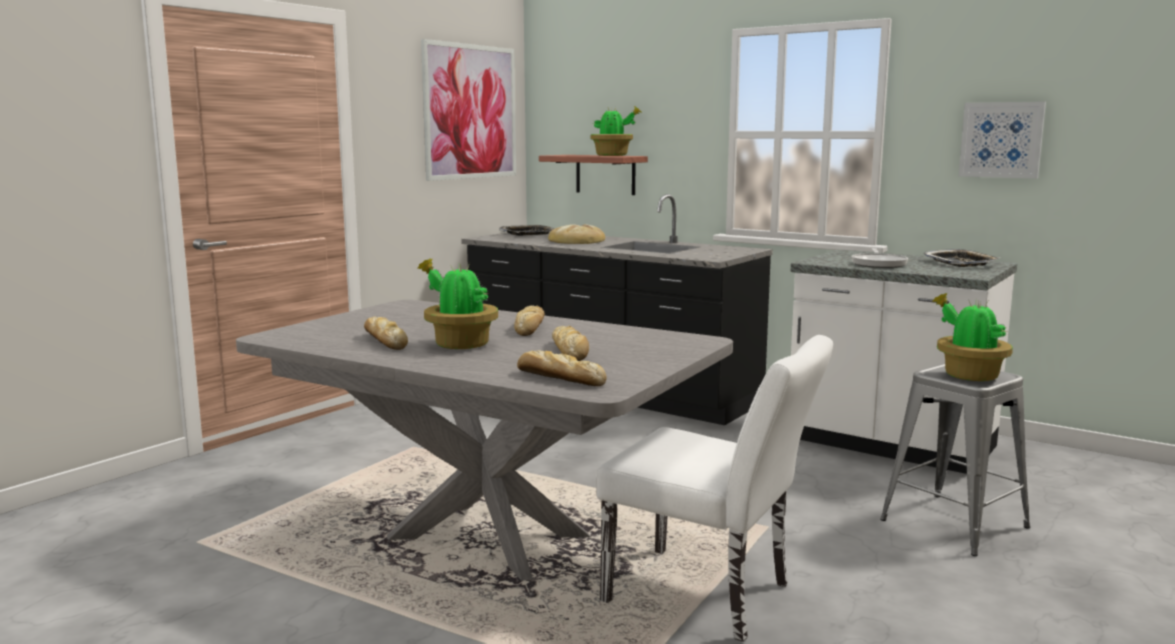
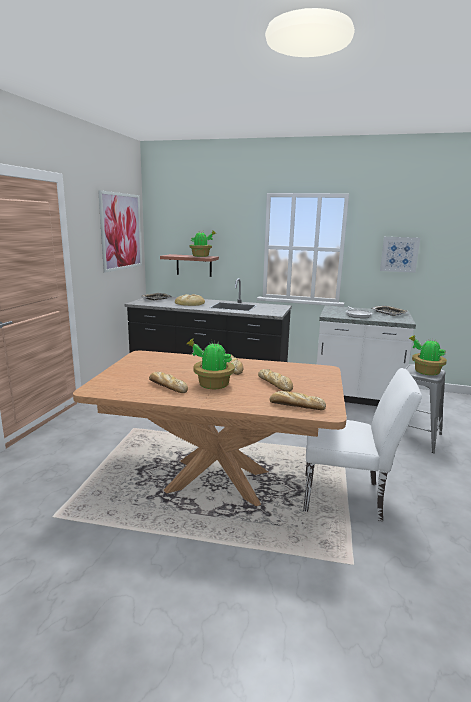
camera: 20 degrees left, 5 degrees up
(487, 536) = (217, 480): grey dining table -> brown dining table

